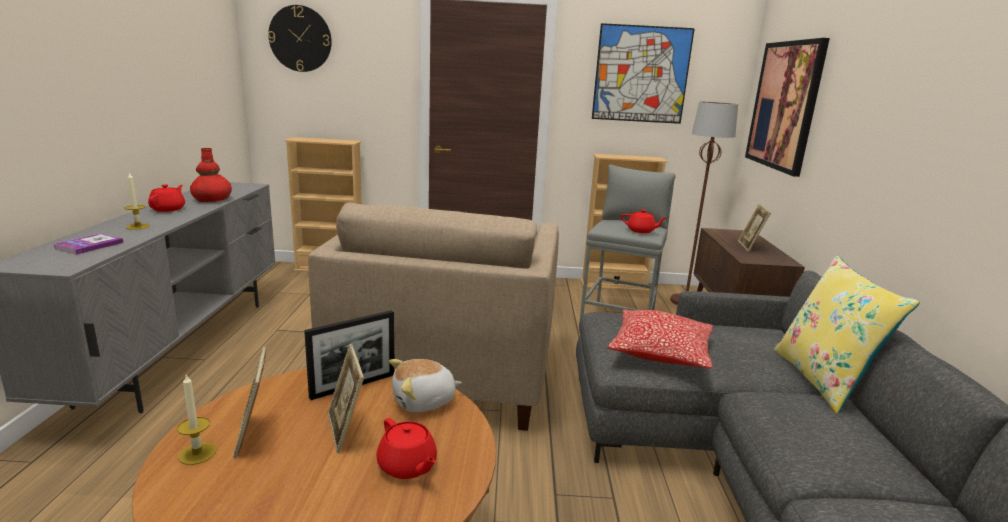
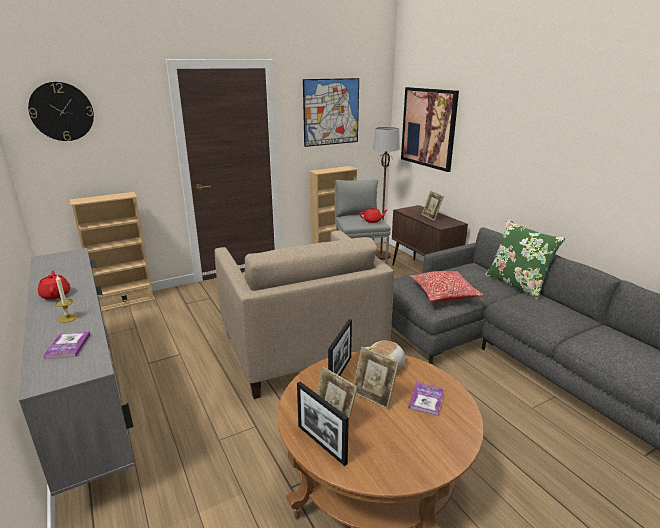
camera: 30 degrees left, 5 degrees up
(197, 453) = (321, 444): candle -> picture frame
(212, 199) = (73, 275): red vase -> none
(407, 466) = (426, 399): red teapot -> book
(823, 380) = (517, 284): yellow pillow -> green pillow

